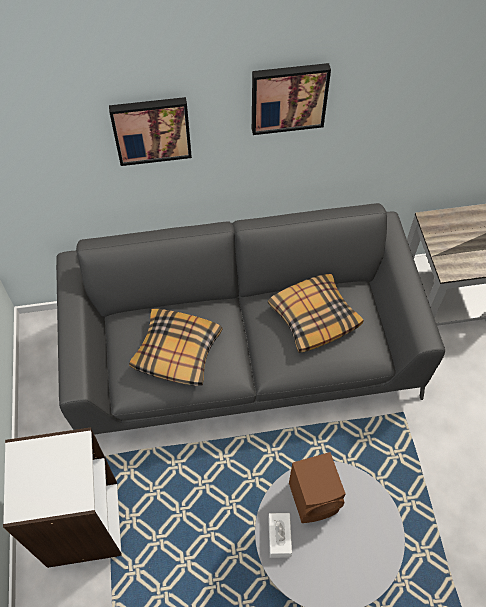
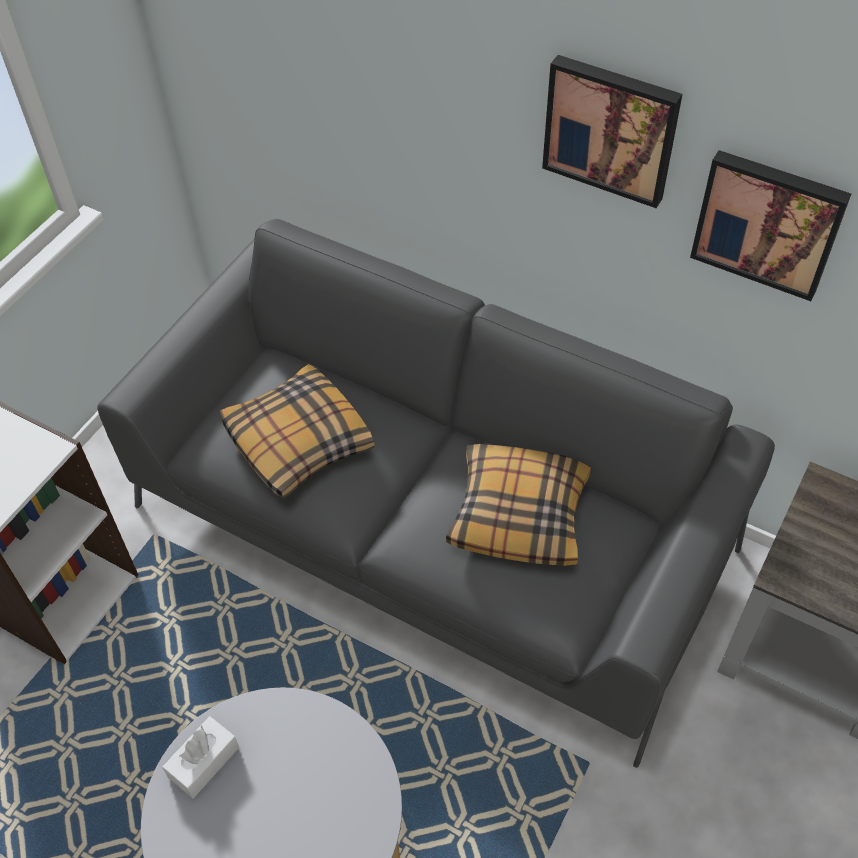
camera: 40 degrees right, 5 degrees down
(151, 129) = (404, 90): picture -> picture (768, 222)
(315, 498) = (295, 750): brown speaker -> none

